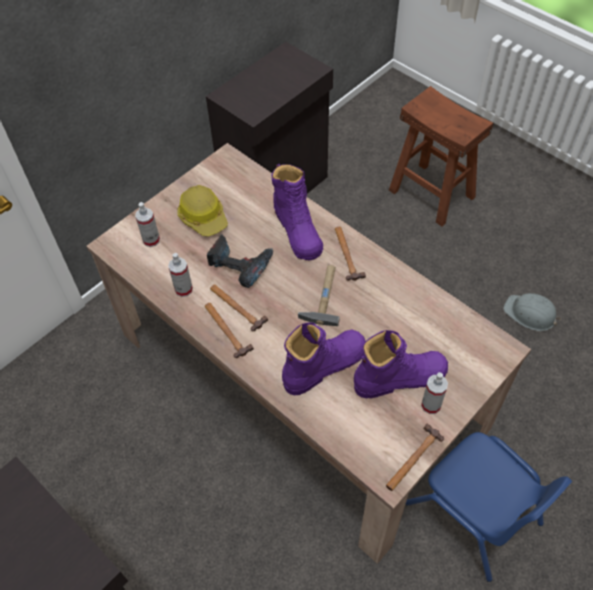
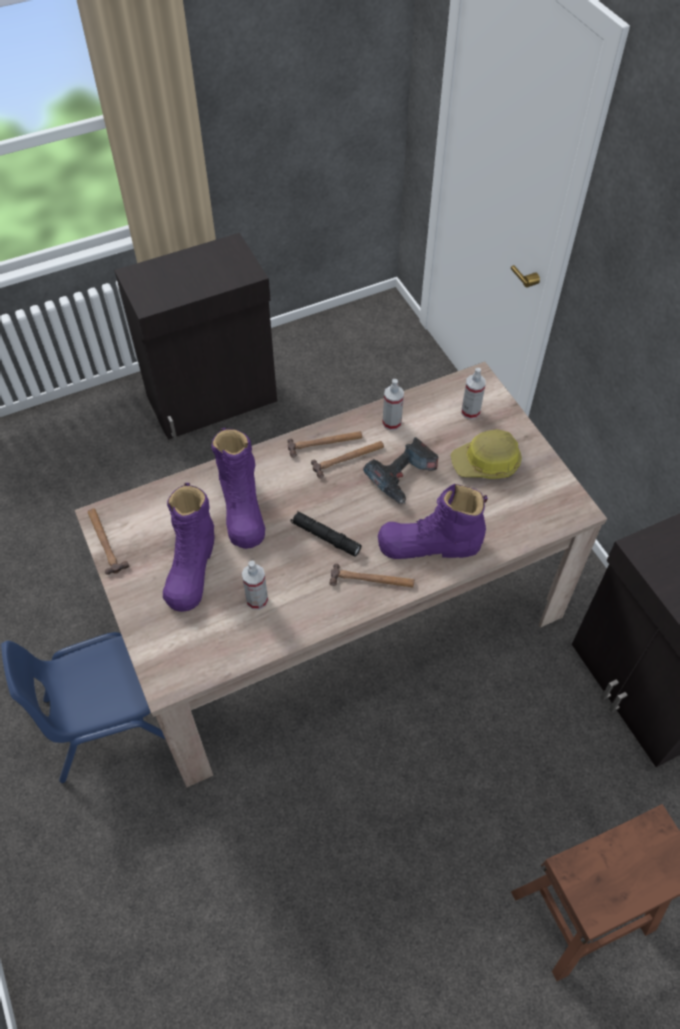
camera: 110 degrees right, 0 degrees up
(323, 296) = (325, 537): hammer -> black flashlight
(431, 405) = (147, 581): spray bottle -> spray bottle (257, 600)
(530, 314) = (313, 936): grey hard hat -> none

